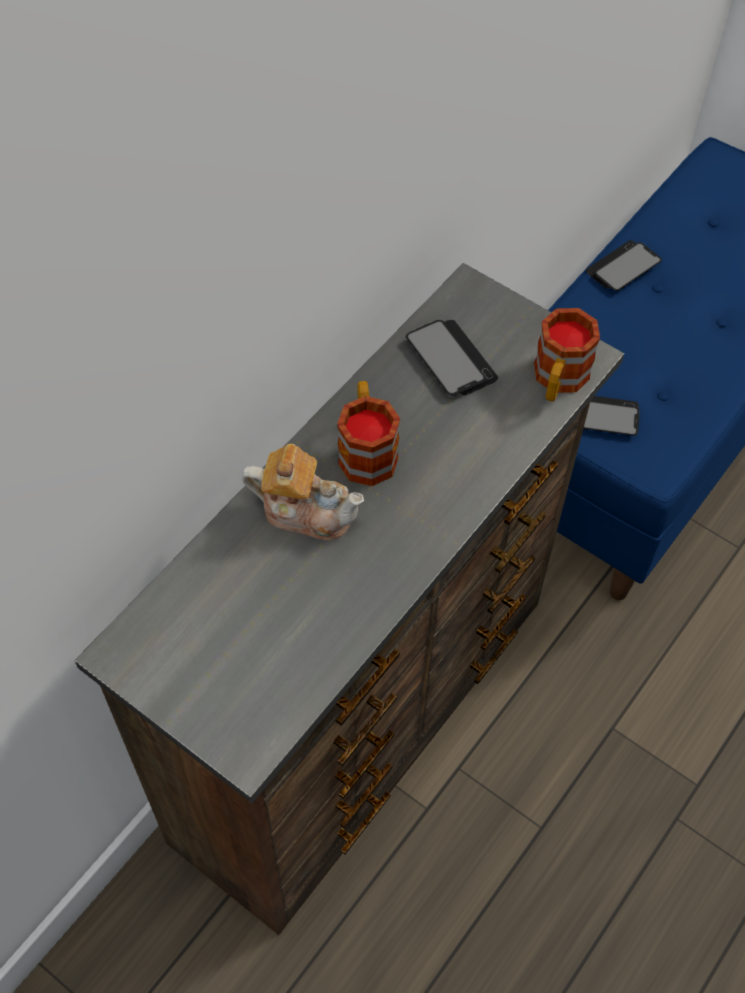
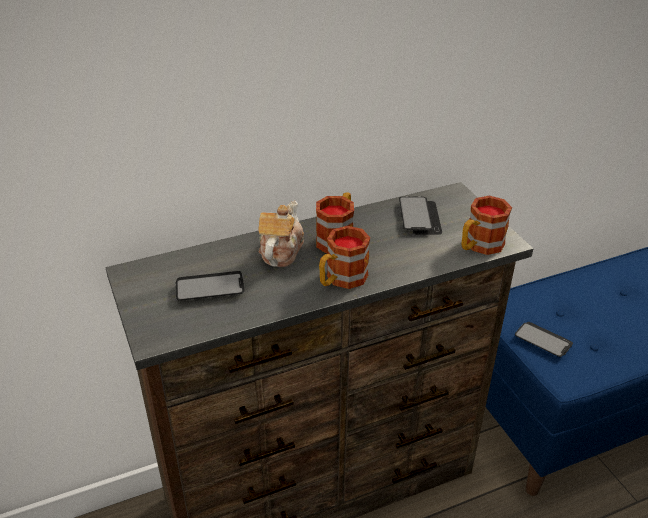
camera: 30 degrees right, 20 degrees down
(306, 511) = (280, 251): teapot -> teapot turned 120 degrees counterclockwise
(421, 524) = (341, 280): none -> mug
(623, 267) = (604, 274): phone -> phone (210, 287)

